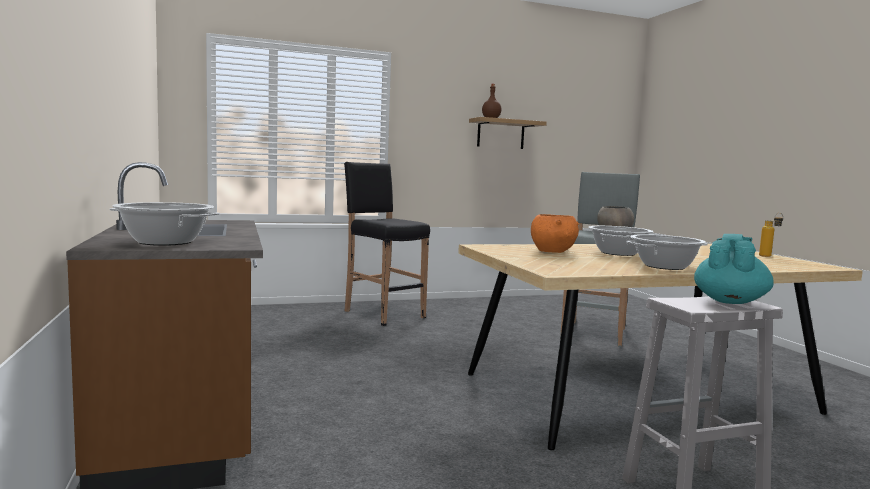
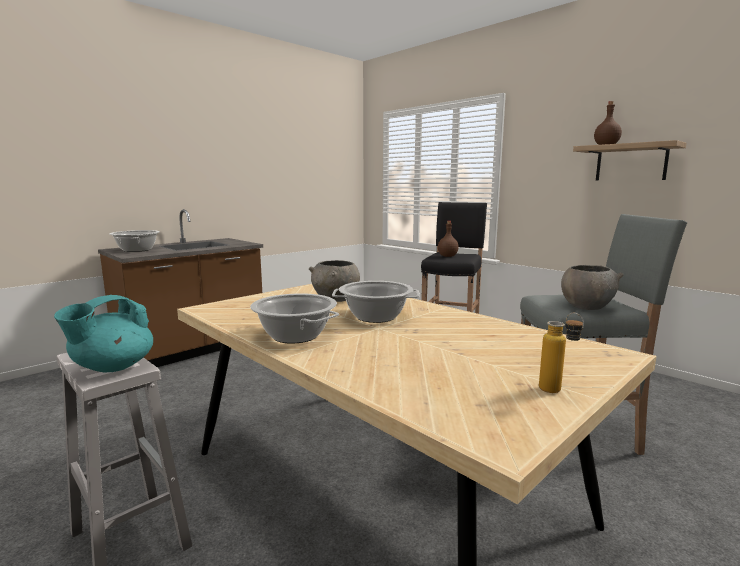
camera: 65 degrees right, 5 degrees up
(392, 221) = (447, 256): none -> brown bottle
(553, 252) = (336, 299): orange bowl -> grey bowl
(730, 301) = (112, 367): turquoise teapot -> turquoise teapot turned 120 degrees clockwise

